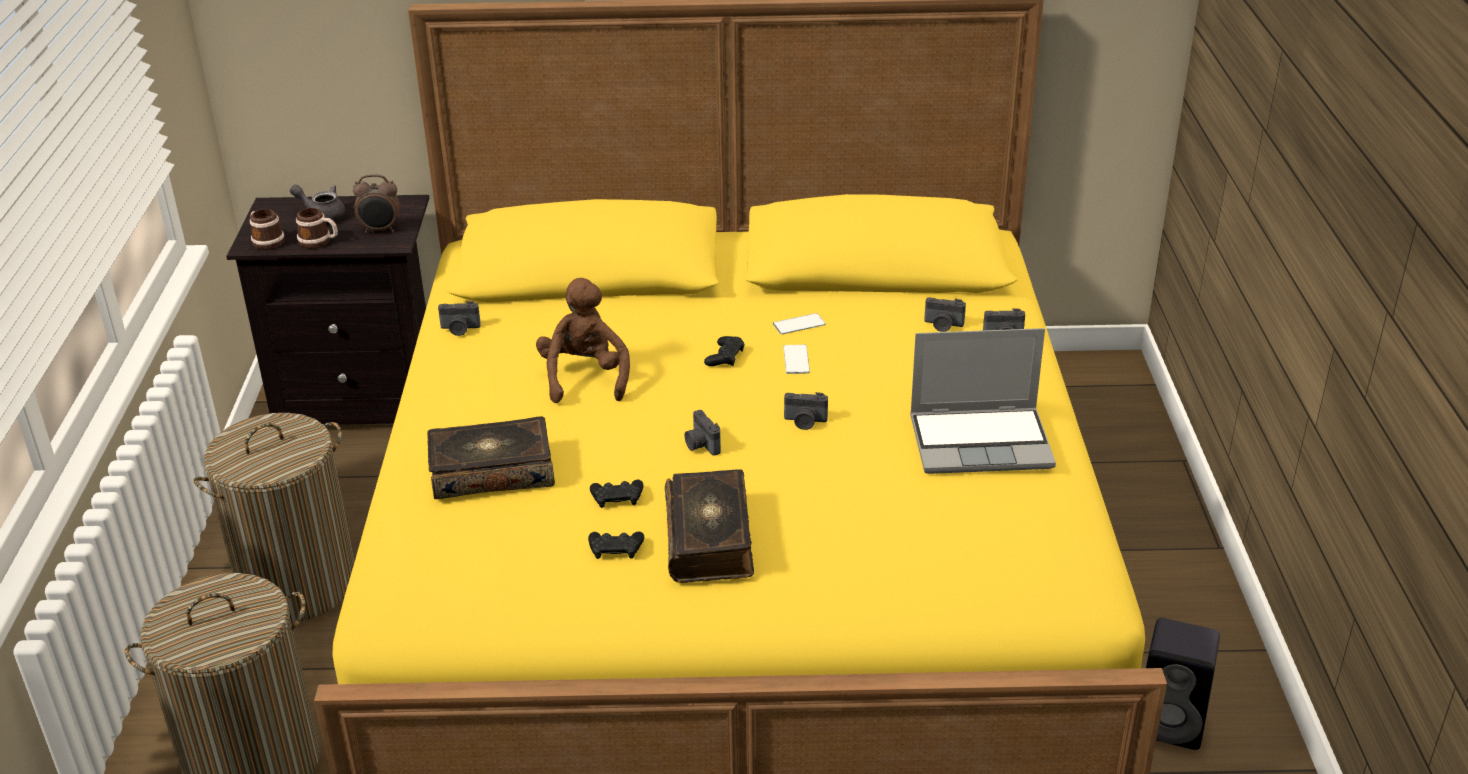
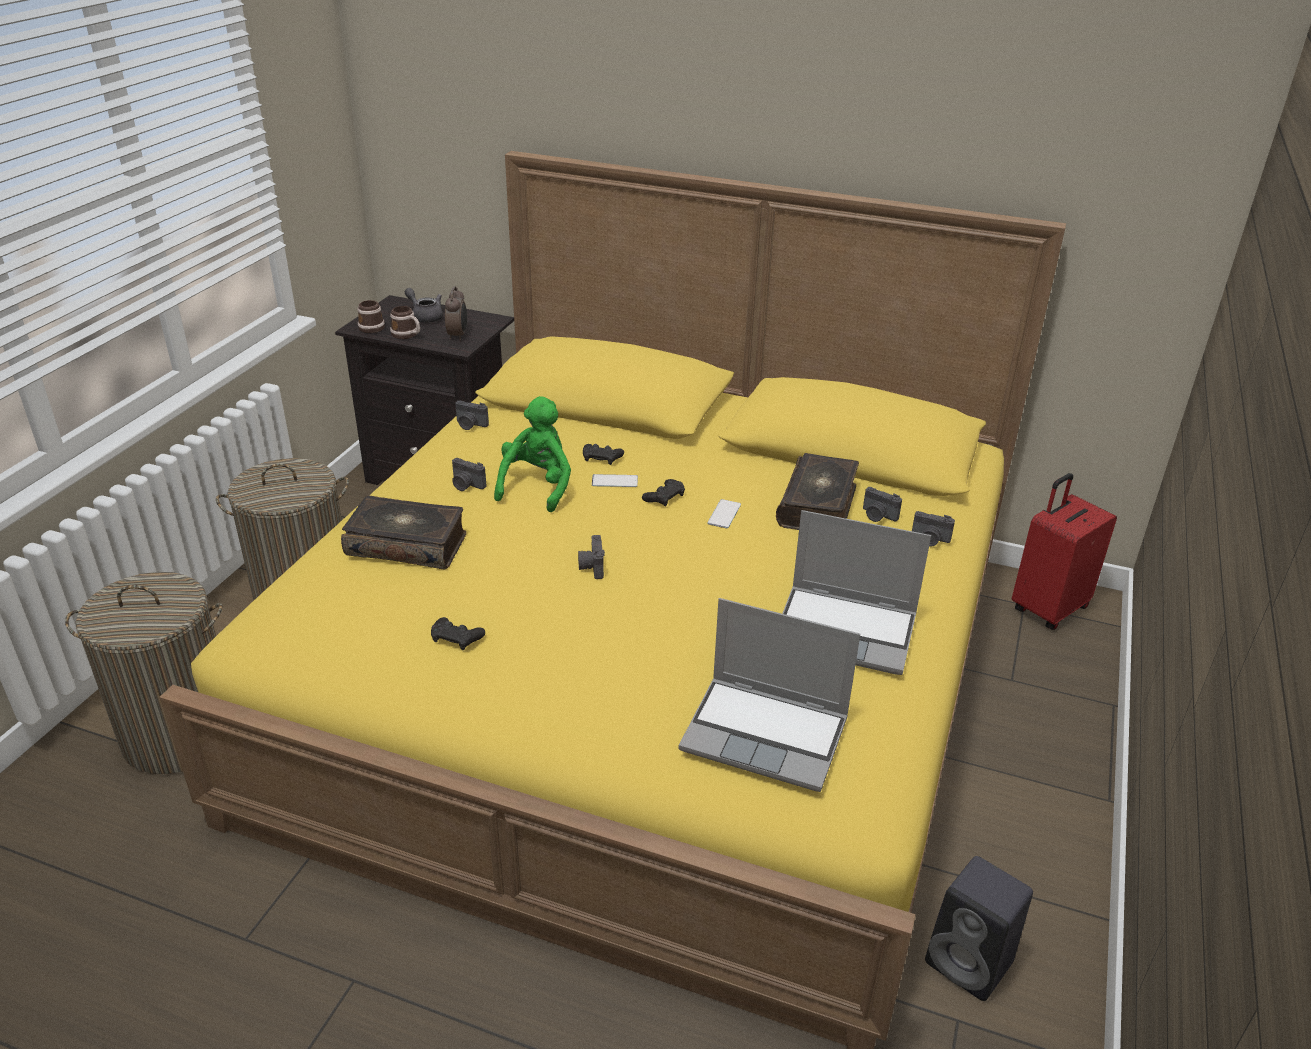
camera: 20 degrees right, 0 degrees up
(380, 230) = (458, 336): alarm clock -> alarm clock turned 105 degrees counterclockwise
(585, 377) = (537, 486): brown plush toy -> green plush toy
(617, 497) = (489, 593): black game controller -> black game controller (601, 458)
(710, 539) = (541, 652): book -> book (818, 505)
(799, 324) = (747, 485): phone -> phone (614, 481)
(805, 422) = (695, 570): camera -> camera (466, 485)
(969, 552) = (767, 734): none -> laptop
(1081, 384) = (1047, 608): none -> red suitcase

